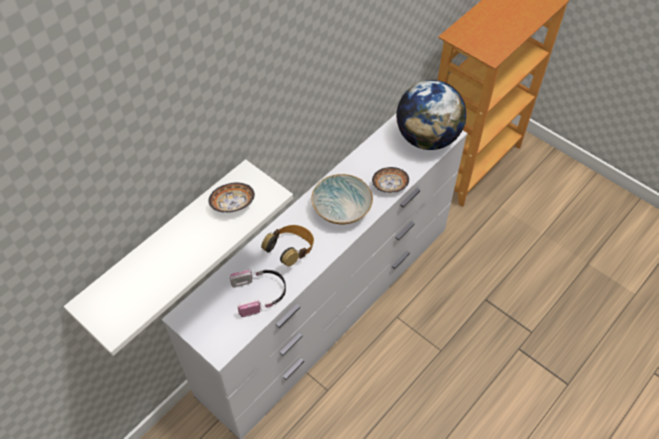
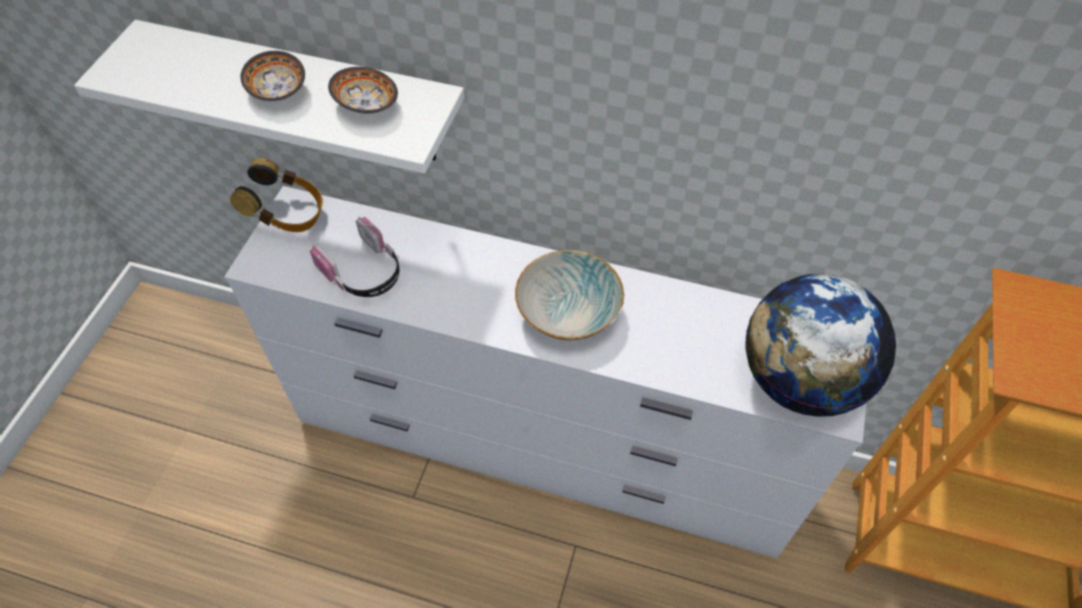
camera: 65 degrees right, 0 degrees up
(291, 251) = (455, 279): headphones -> headphones (287, 215)
(389, 186) = (656, 361): bowl -> bowl (278, 91)

